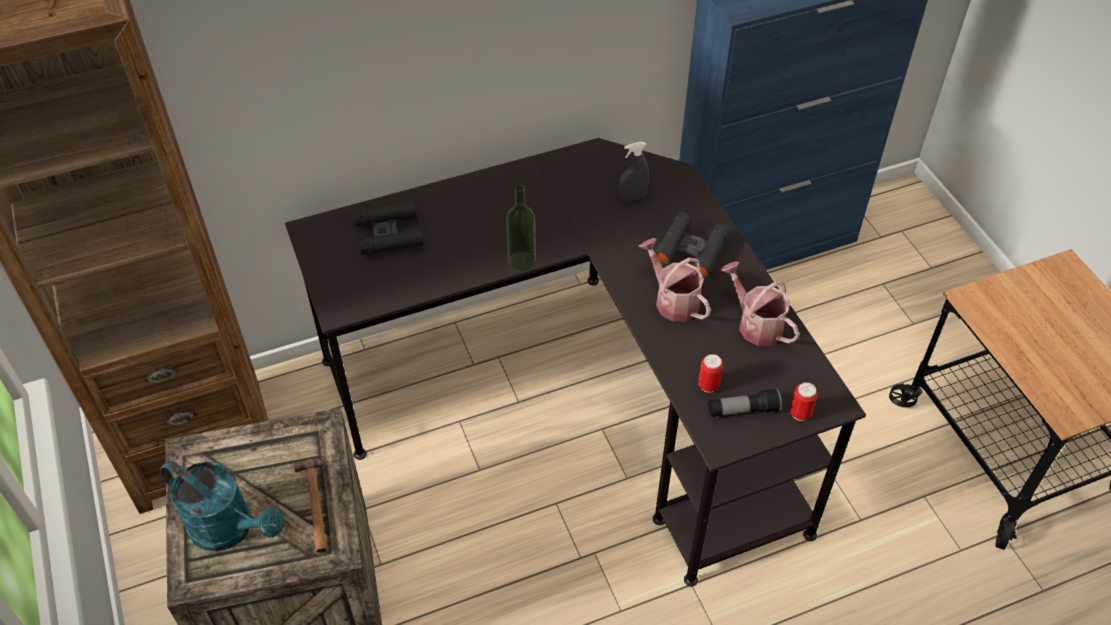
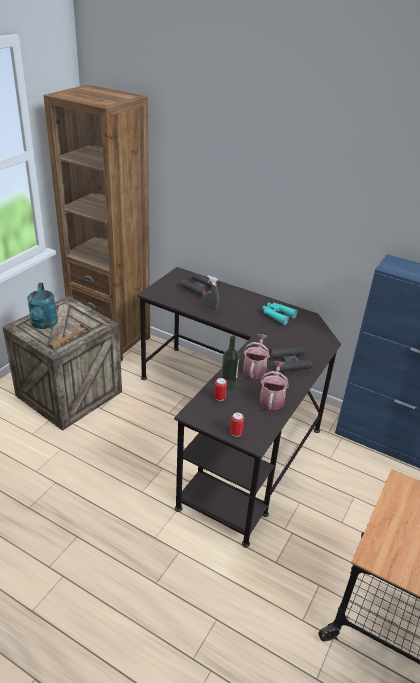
camera: 50 degrees right, 15 degrees down
(522, 260) = (225, 322): bottle -> bottle (228, 385)
(561, 187) = (277, 315): none -> turquoise binoculars
(632, 197) = (297, 335): grey spray bottle -> grey spray bottle (211, 309)
(742, 410) = (217, 414): flashlight -> none

